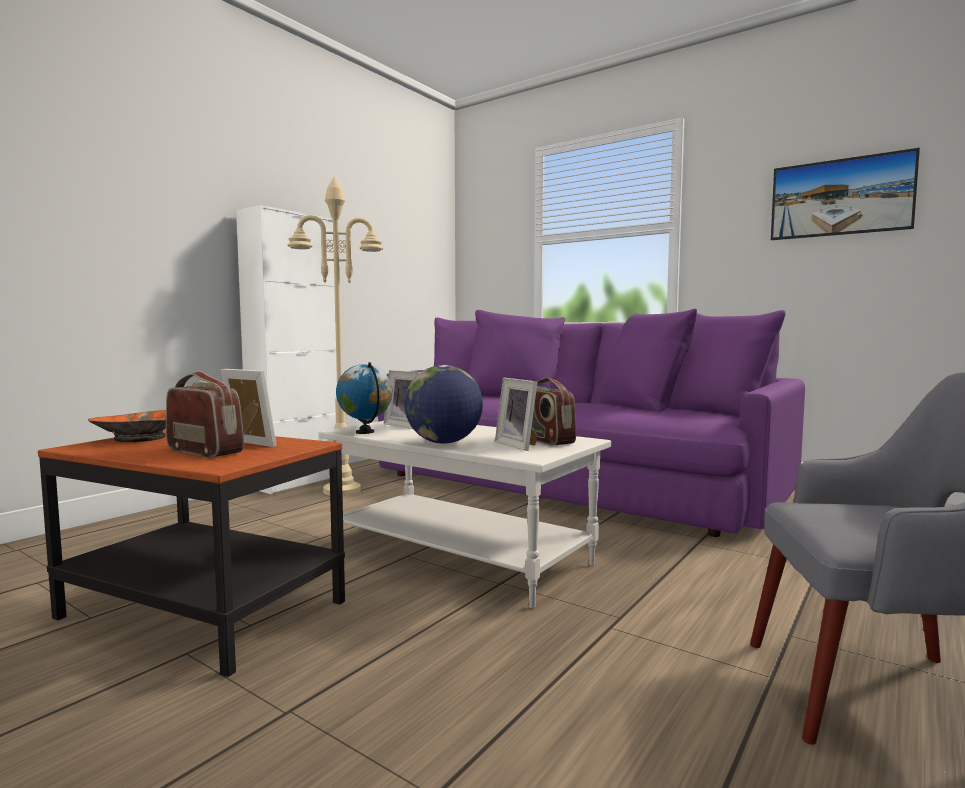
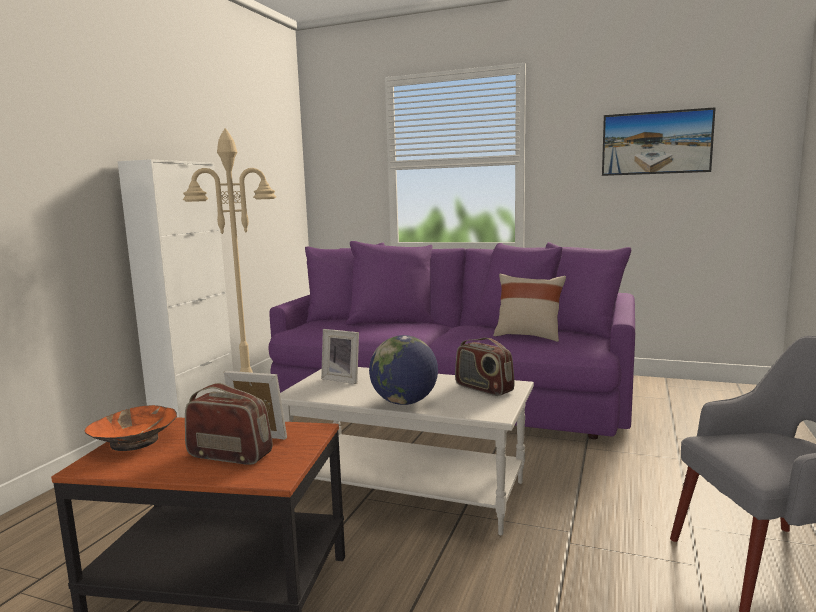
camera: 15 degrees left, 5 degrees up
(365, 432) = (318, 394): globe -> none
(519, 445) = (470, 398): picture frame -> none
(648, 411) = (528, 336): none -> beige pillow

